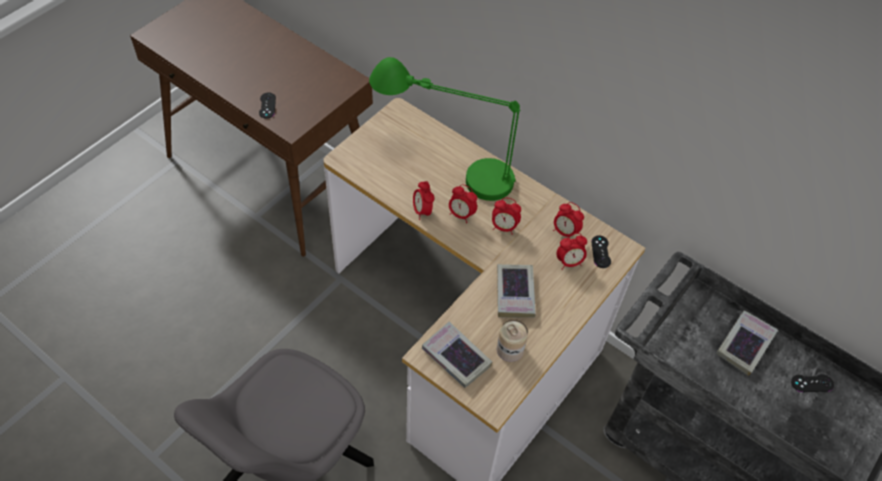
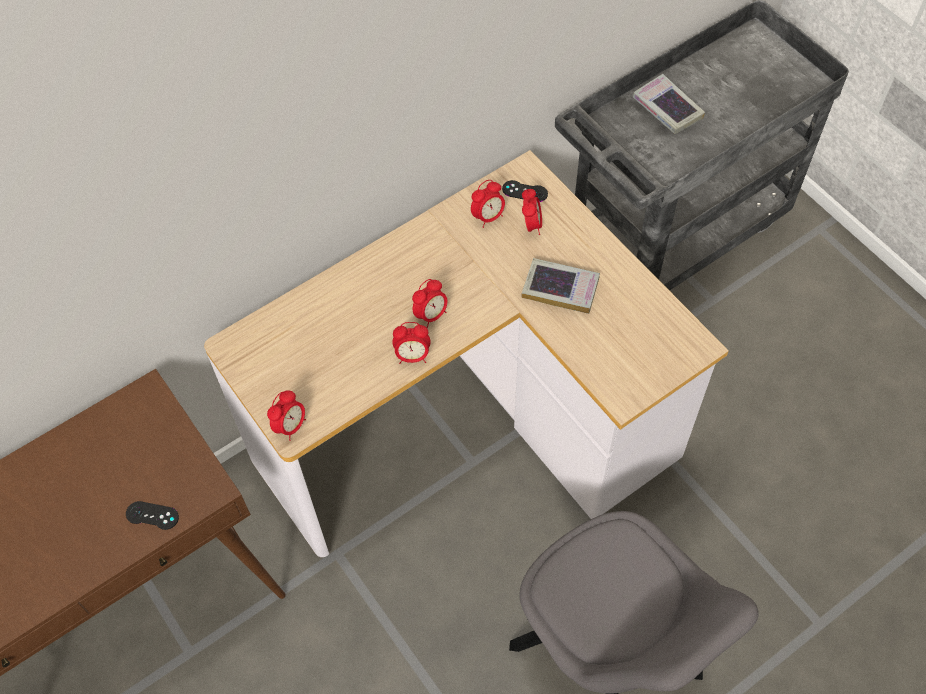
camera: 70 degrees left, 5 degrees up
(447, 171) = (357, 314): green table lamp -> none
(456, 357) = (633, 368): book -> none
(504, 227) = (463, 275): alarm clock -> alarm clock (290, 426)
(510, 349) = (633, 313): can -> none
(812, 383) = (720, 73): black game controller -> none

